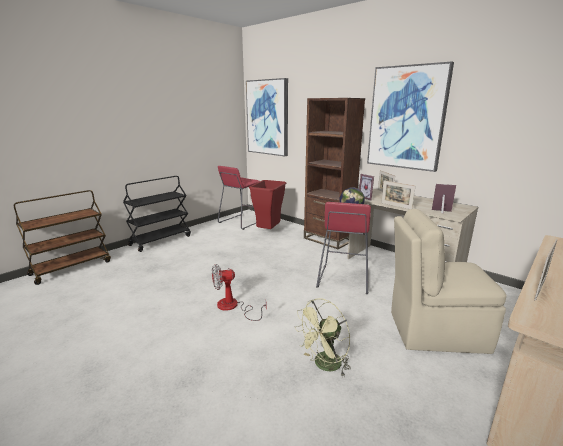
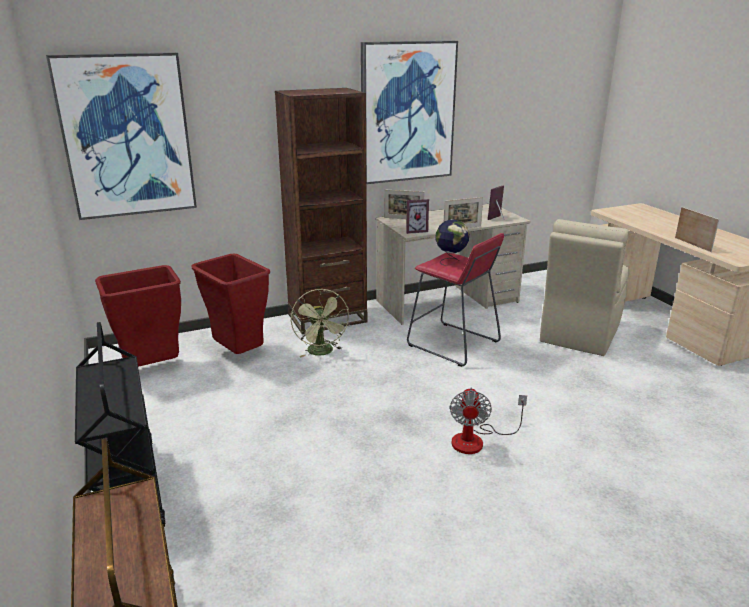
camera: 65 degrees left, 5 degrees up
(241, 222) = (152, 370): red stool -> red trash can
(324, 365) = (617, 405): green fan -> green fan (322, 352)

